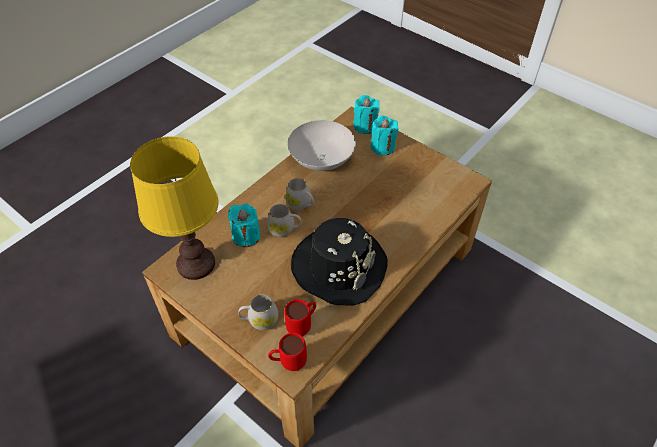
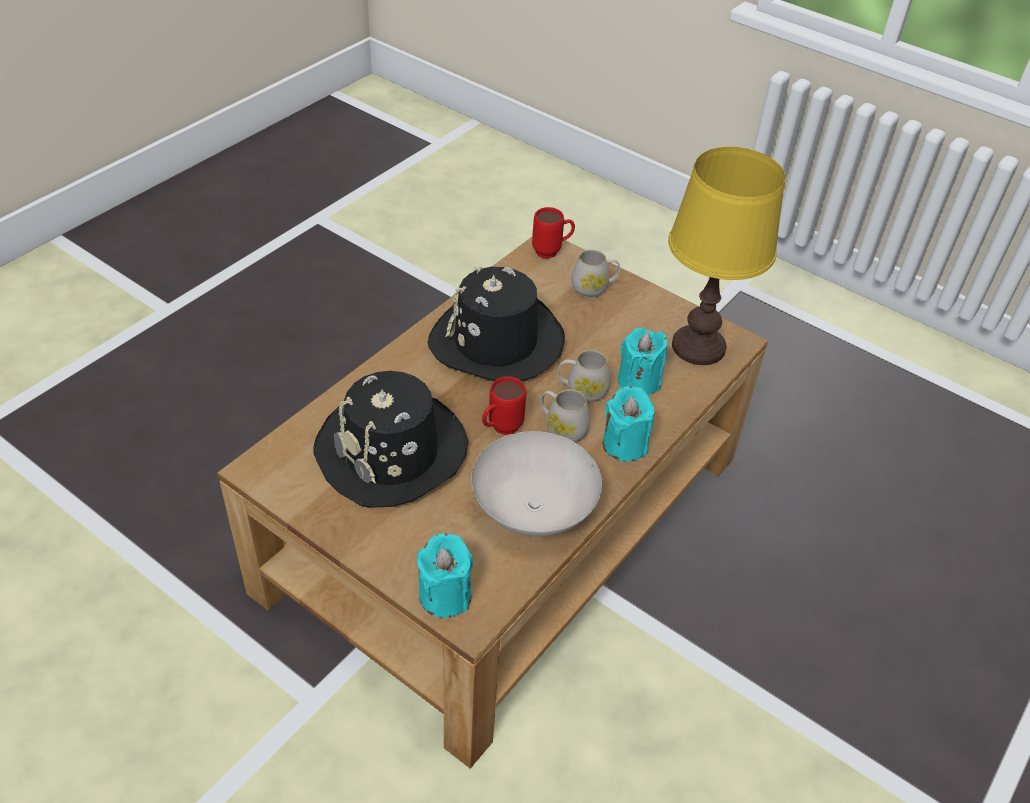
camera: 175 degrees right, 5 degrees down
(303, 326) = (539, 282): red mug -> red mug (500, 429)
(382, 147) = (412, 541): turquoise candle -> turquoise candle (624, 444)
(399, 190) = (392, 451): none -> black hat

